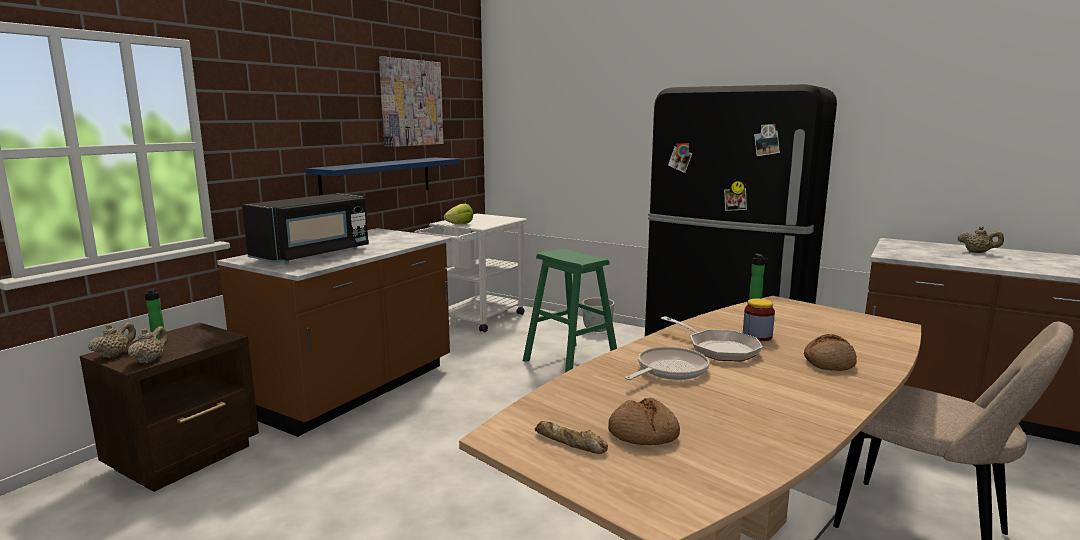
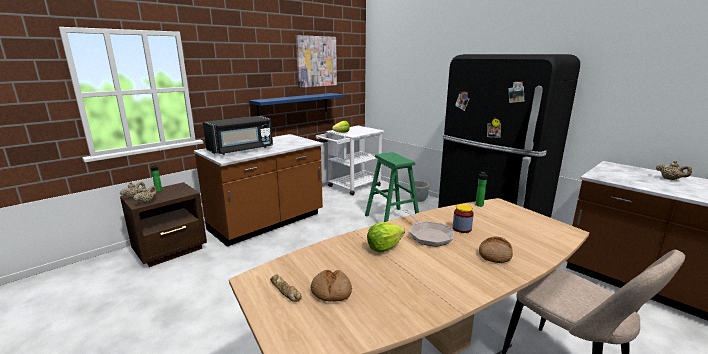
camera: 15 degrees right, 5 degrees up
(669, 370) = (384, 247): frying pan -> lettuce

